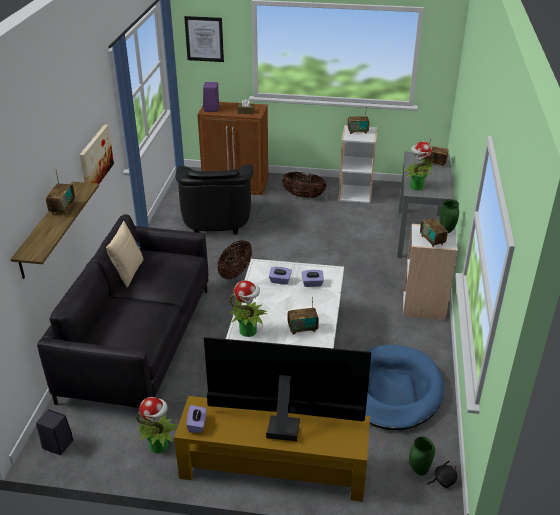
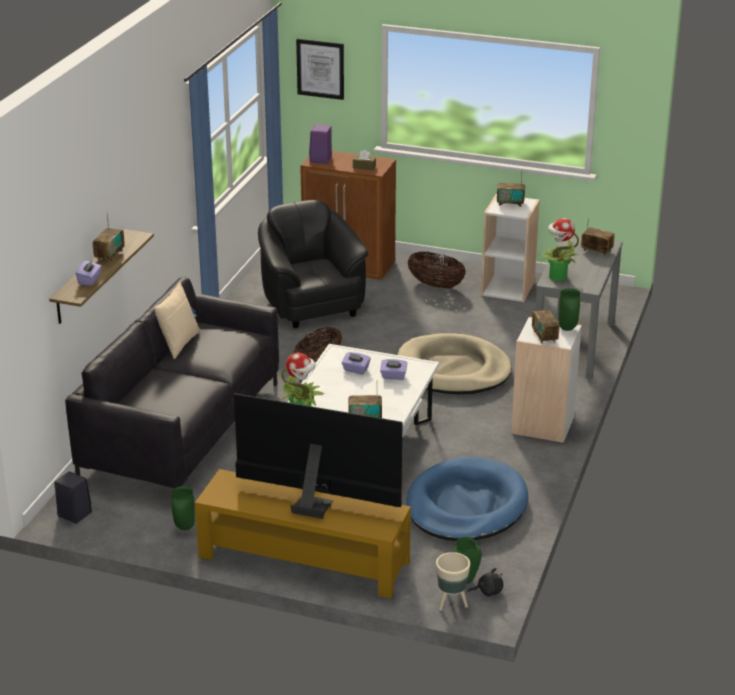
camera: 10 degrees right, 5 degrees down
(95, 159) = (155, 208): picture -> none
(159, 446) = (184, 527): potted plant -> green vase
(197, 424) = (222, 494): purple tissue box -> purple tissue box (89, 280)
(216, 219) = (311, 304): black armchair -> black armchair turned 150 degrees clockwise
(339, 264) = (453, 370): none -> beige dog bed
(417, 500) = (451, 603): none -> beige planter

